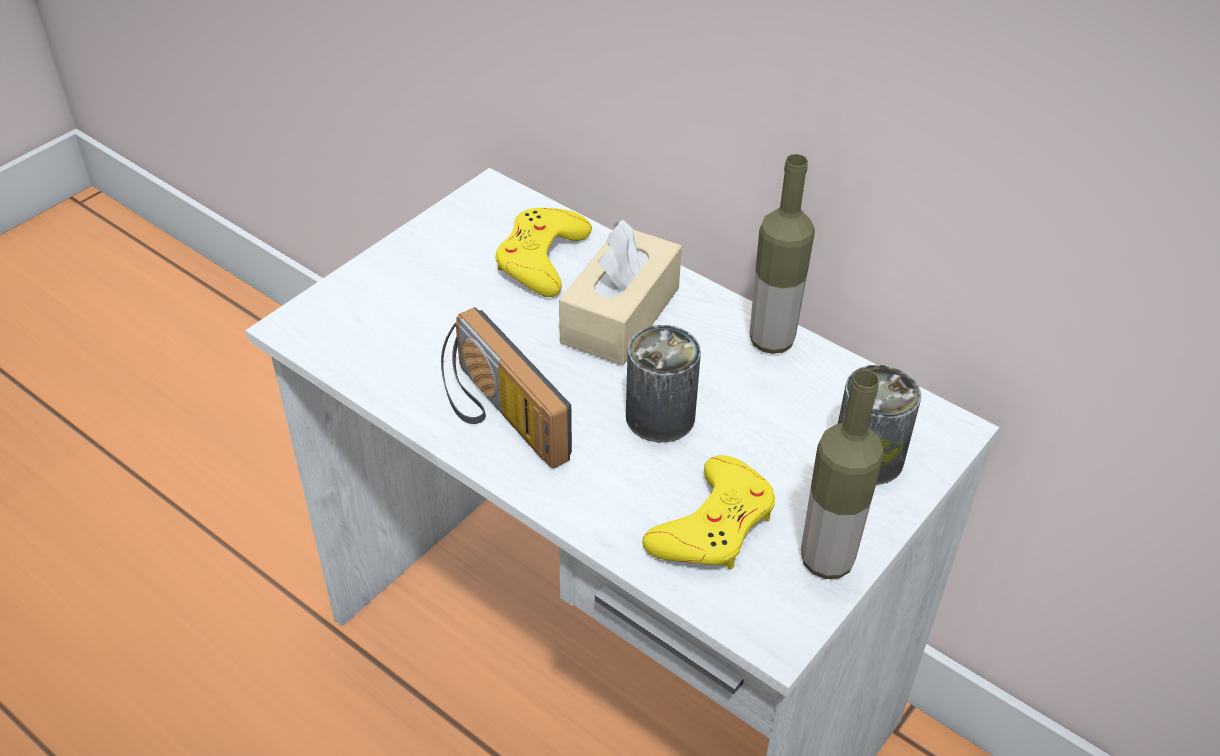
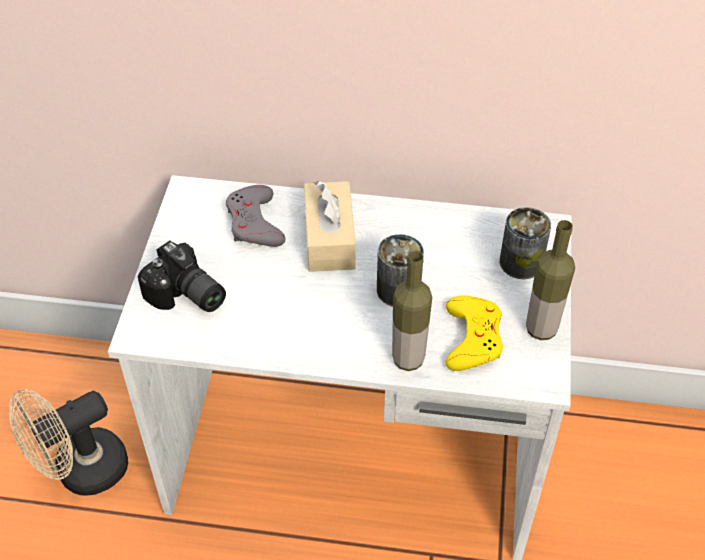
camera: 30 degrees left, 5 degrees up
(281, 524) = (81, 472): none -> beige fan
(385, 308) = (186, 297): none -> camera
(496, 416) = (308, 333): radio -> none
(541, 259) = (255, 223): yellow game controller -> grey game controller
(771, 341) = (423, 217): bottle -> bottle (408, 359)

